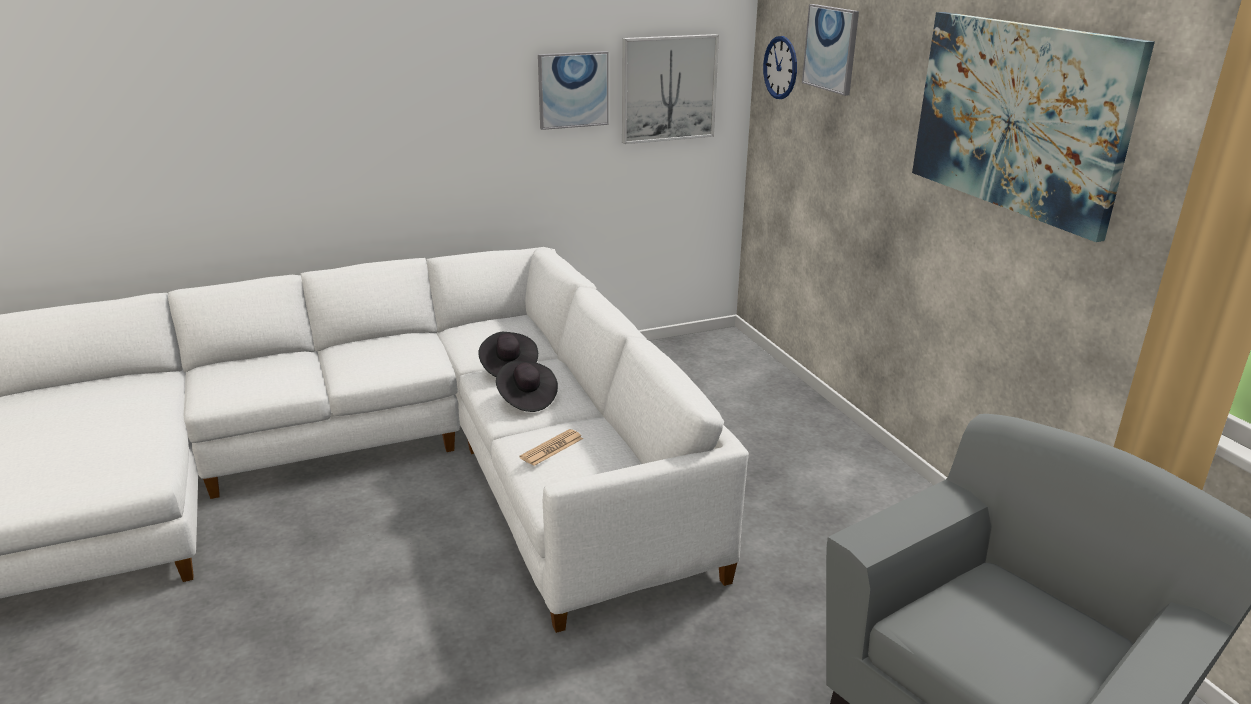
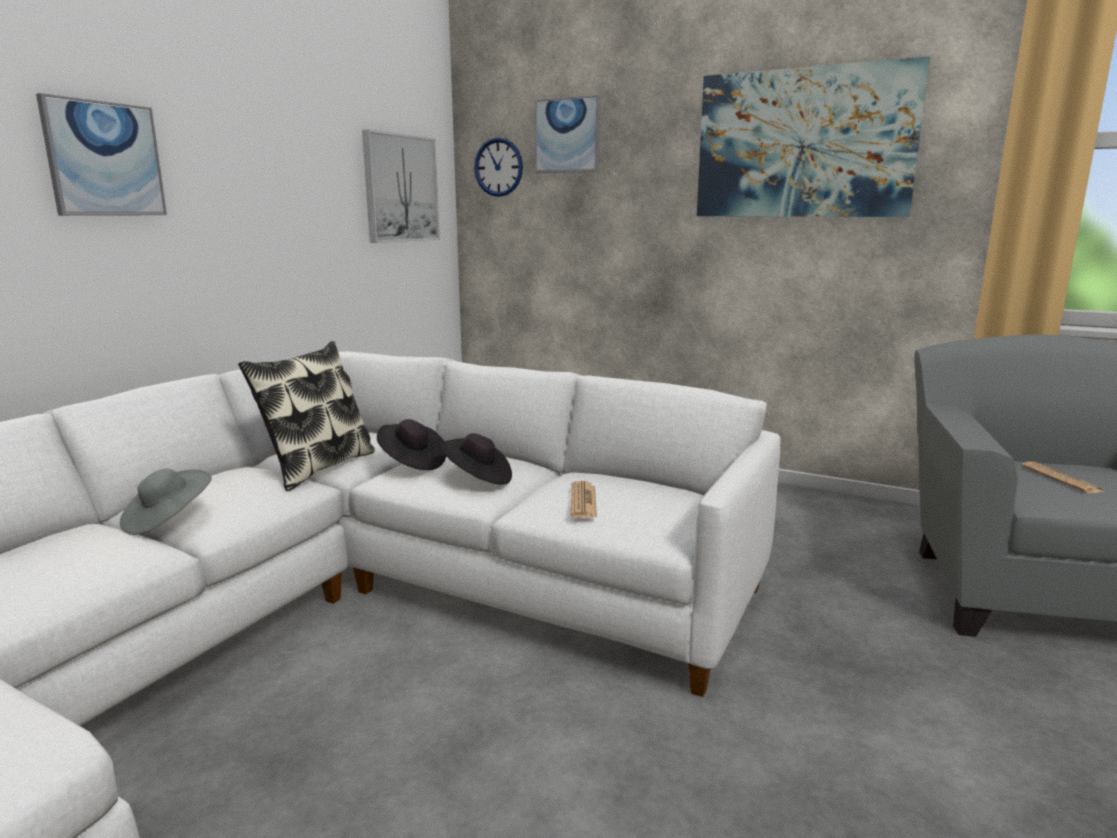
camera: 40 degrees left, 10 degrees down
(333, 364) = (168, 520): none -> grey hat
(458, 350) = (317, 468): none -> pillow
(573, 90) = (325, 180): picture -> picture (104, 159)
(1004, 619) = (1061, 479): none -> newspaper

